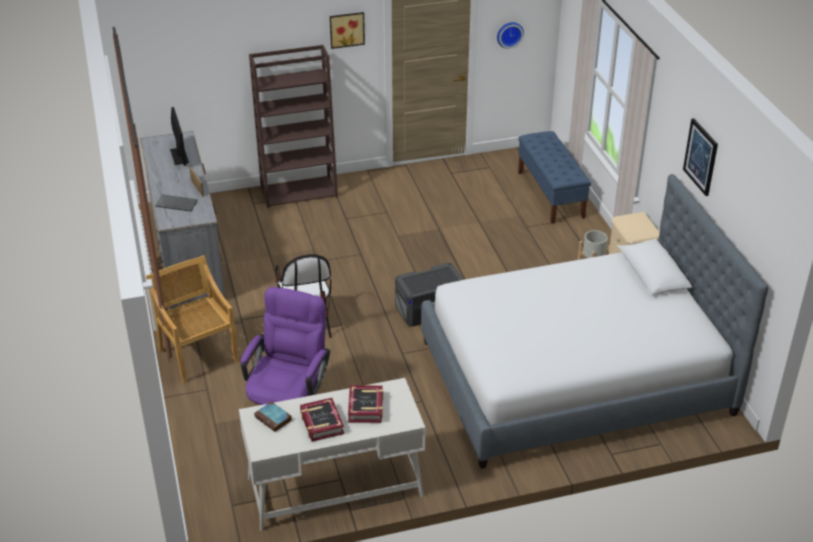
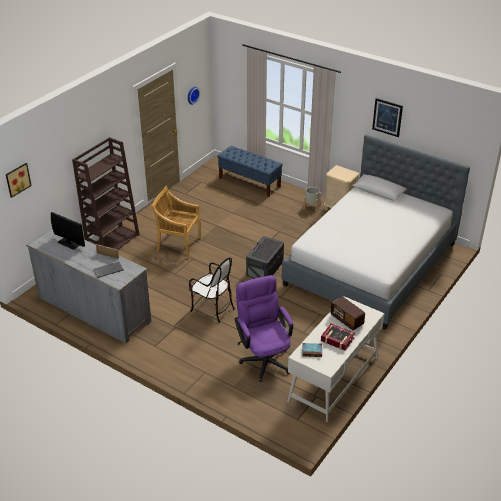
camera: 40 degrees left, 0 degrees up
(198, 355) = (175, 357): beige chair -> beige chair (178, 244)
(346, 29) = (118, 122): picture -> picture (17, 179)
(366, 408) = (347, 320): book -> radio

